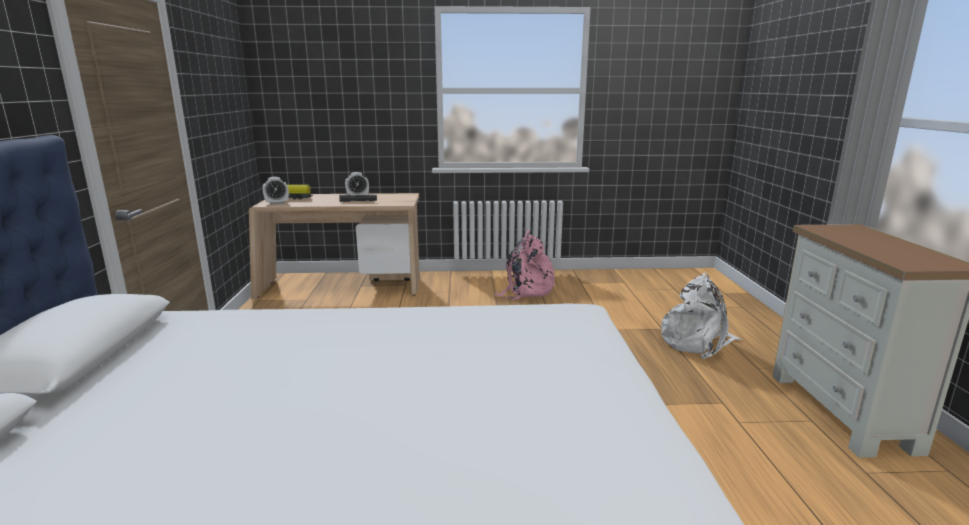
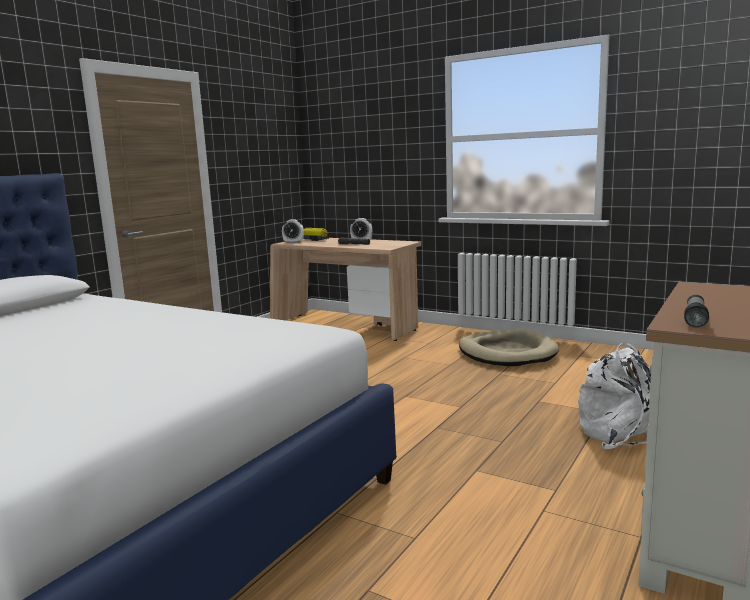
camera: 35 degrees right, 5 degrees down
(526, 290) = (507, 352): pink backpack -> beige dog bed
(900, 258) = (695, 319): none -> flashlight

